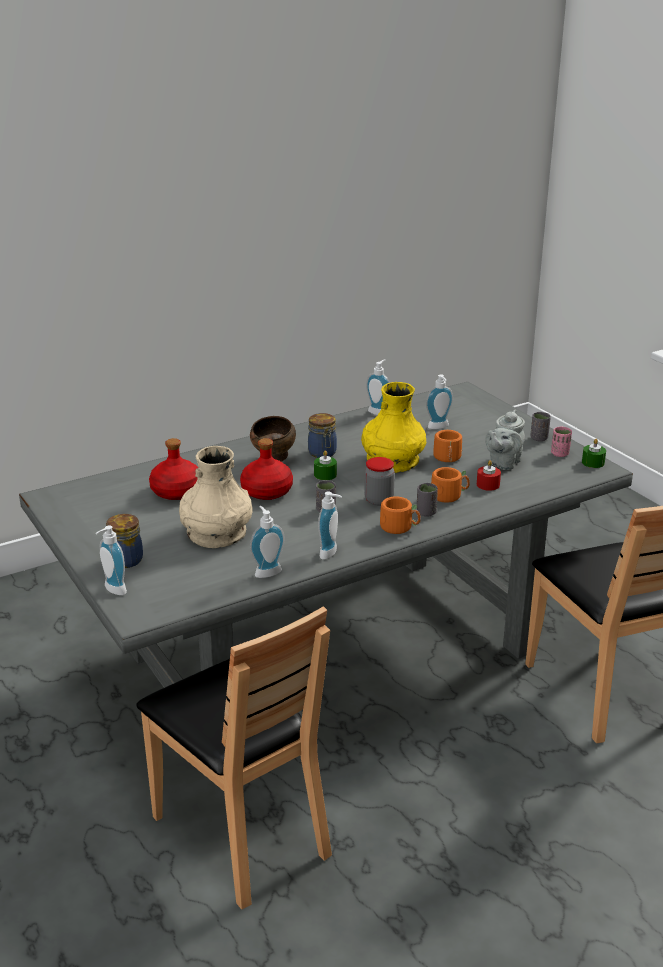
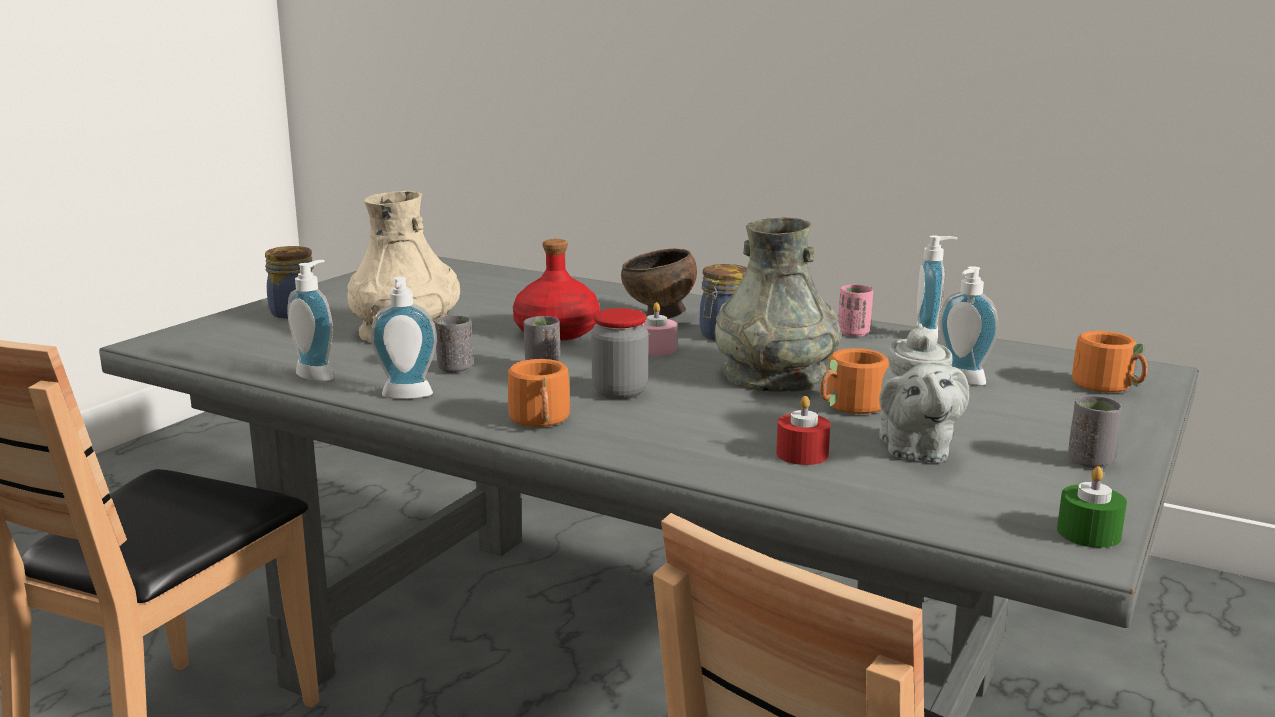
camera: 60 degrees right, 10 degrees down
(112, 590) = (214, 322): soap dispenser -> none
(177, 492) = (496, 298): red bottle -> none
(325, 475) = (656, 349): green candle -> pink candle
(392, 460) = (774, 375): yellow vase -> grey vase
(426, 512) = (620, 429): grey cup -> grey cup (455, 369)
(448, 495) = (710, 433): orange mug -> orange mug (1109, 386)
(503, 463) = (915, 451): grey teapot -> grey teapot turned 90 degrees counterclockwise
(560, 454) = (1060, 492): pink cup -> pink cup (853, 333)

